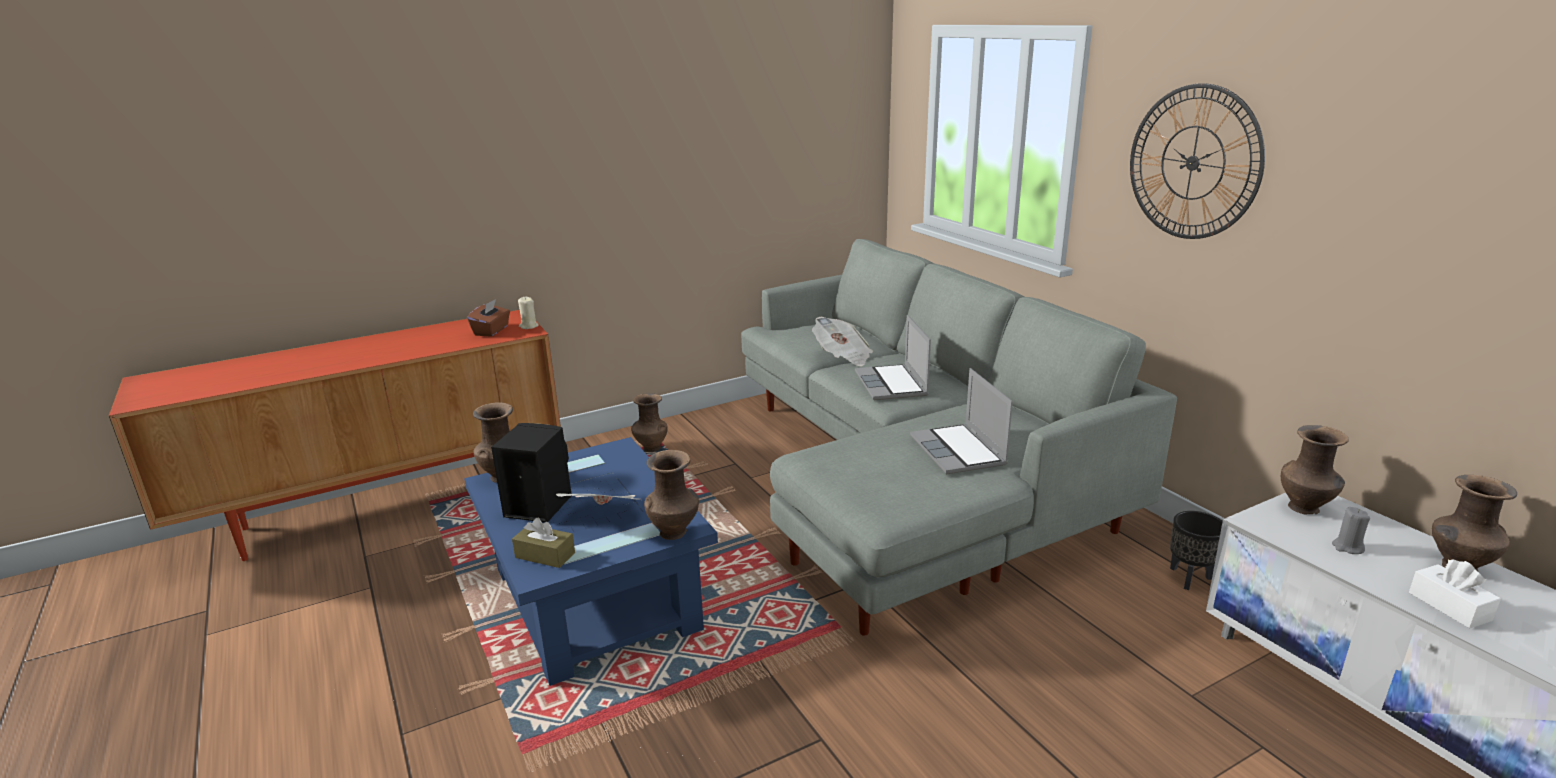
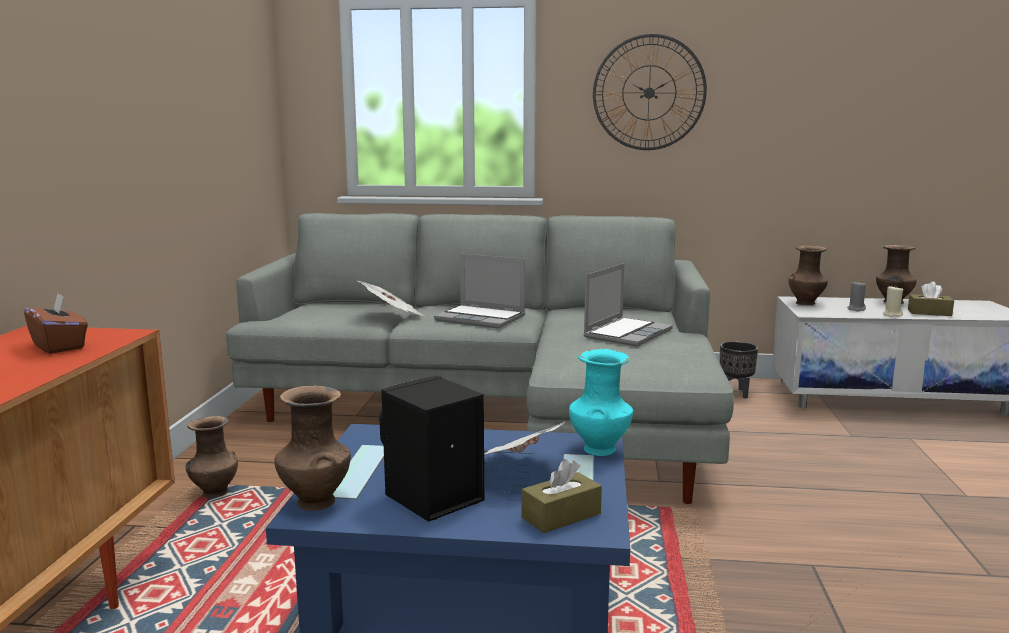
camera: 55 degrees left, 10 degrees down
(528, 326) = (103, 331): beige candle -> beige candle (892, 314)
(674, 532) = (599, 449): brown vase -> turquoise vase
(959, 451) = (627, 333): laptop -> laptop turned 75 degrees counterclockwise
(1449, 606) = (929, 312): white tissue box -> brown tissue box

